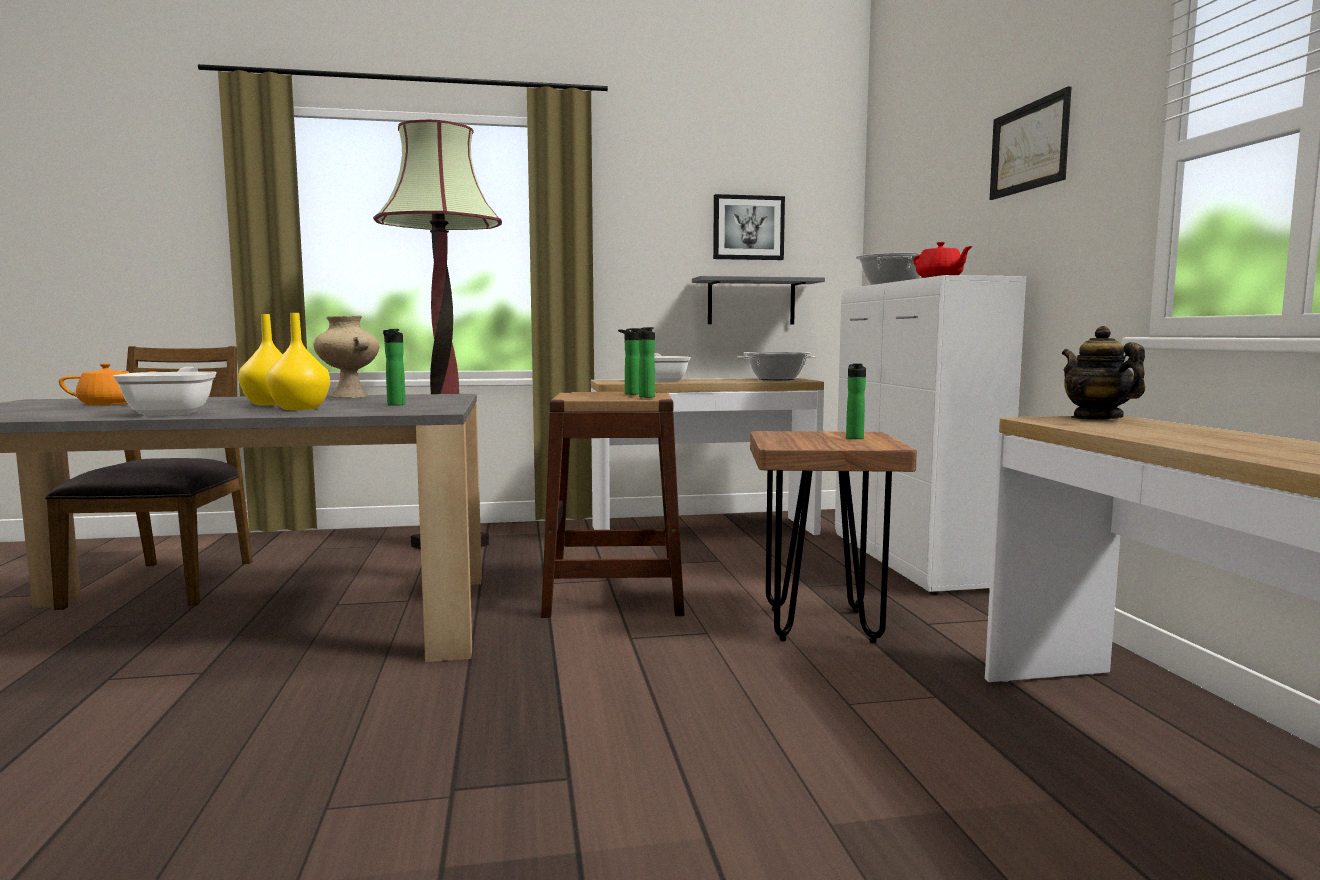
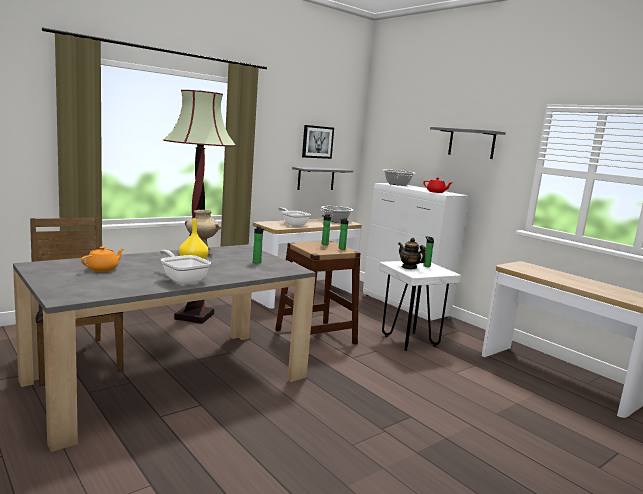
camera: 30 degrees left, 5 degrees up
(300, 408) = (227, 270): yellow vase -> none
(821, 625) = (410, 341): brown stool -> white stool
(1029, 147) = (471, 143): picture -> grey shelf
(1096, 418) = (522, 265): teapot -> teapot (409, 267)

